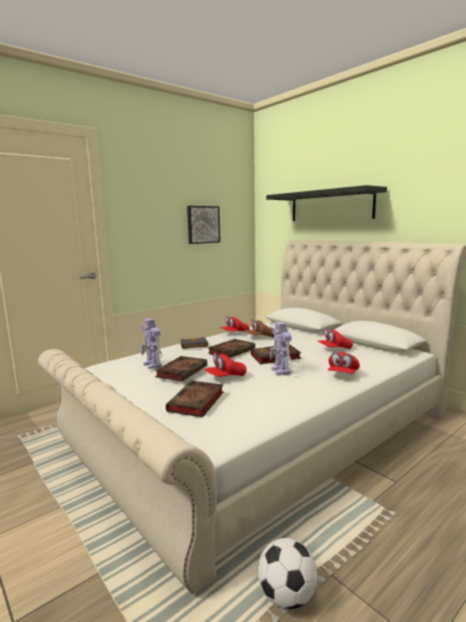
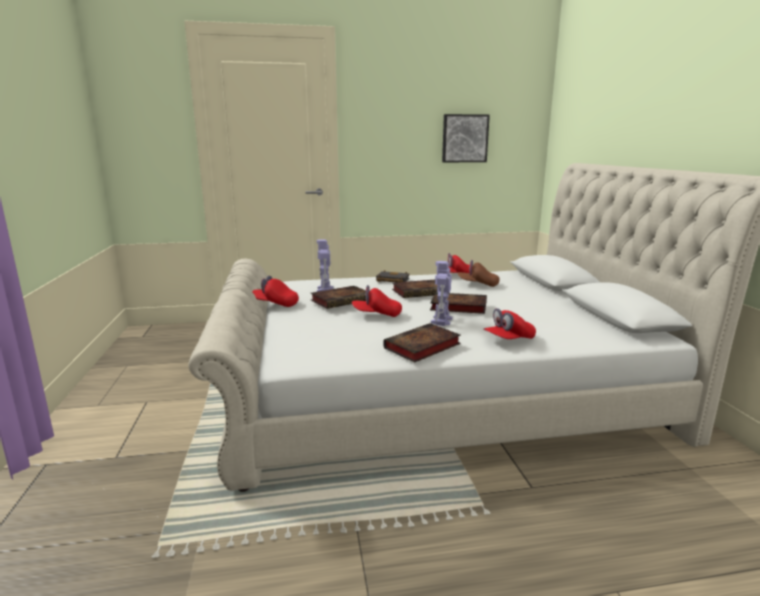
camera: 30 degrees right, 5 degrees up
(196, 402) = (315, 329): book -> book (421, 347)
(287, 596) = (301, 528): football -> none
(330, 206) = (629, 113): black shelf -> none
(334, 349) = (549, 312): red cap -> red cap (275, 304)

